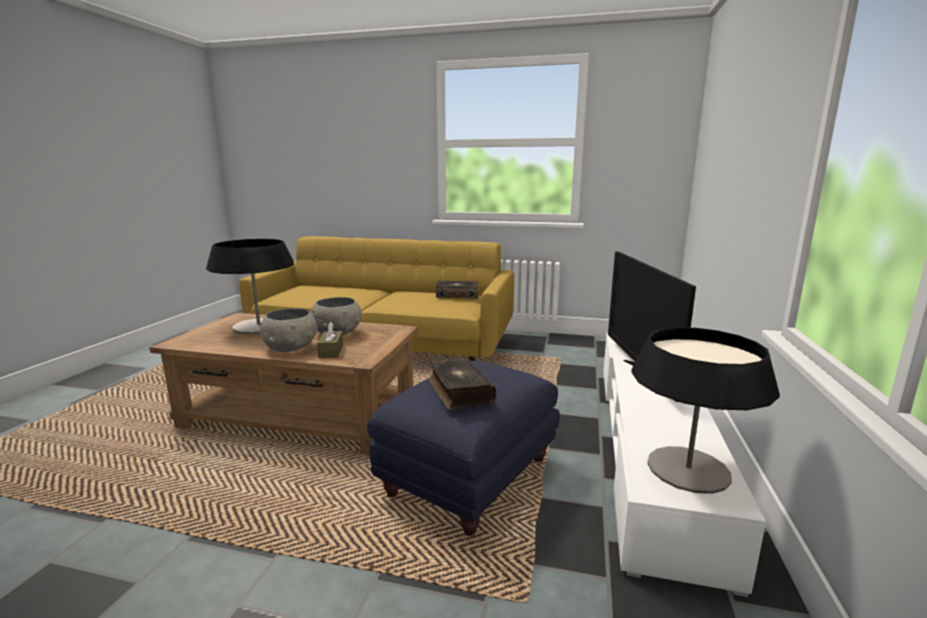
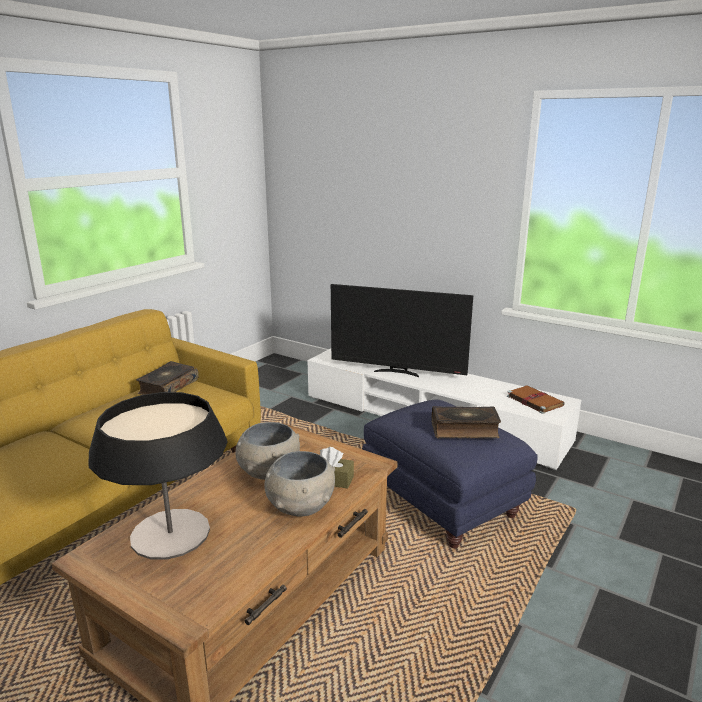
camera: 70 degrees left, 5 degrees up
(688, 469) = (533, 400): table lamp -> brown book

